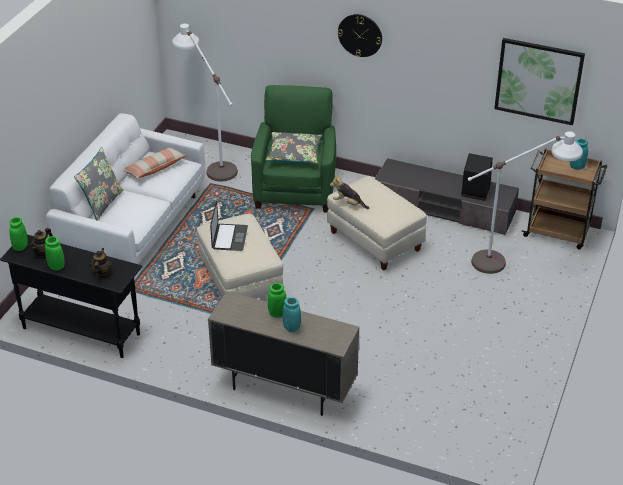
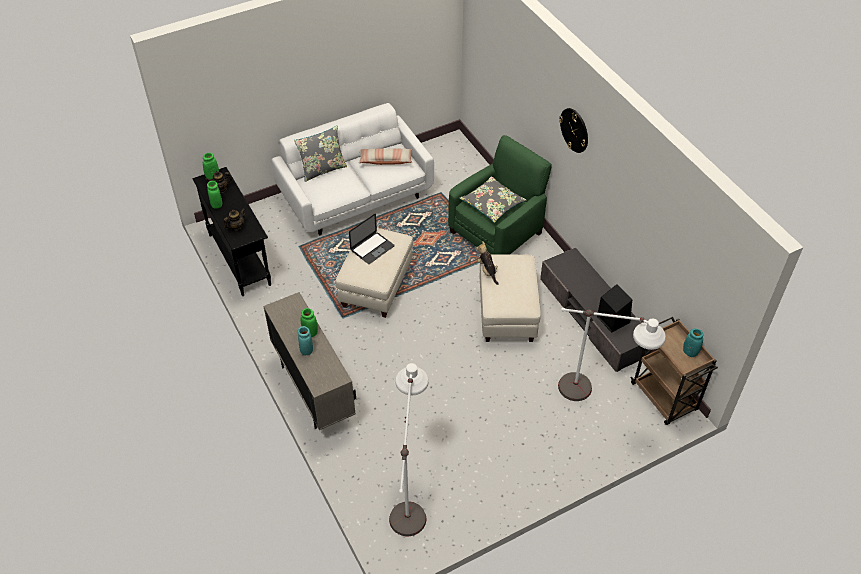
camera: 40 degrees right, 10 degrees up
(210, 161) = (460, 173): white floor lamp -> white floor lamp (410, 495)
(538, 81) = (685, 255): picture -> none

